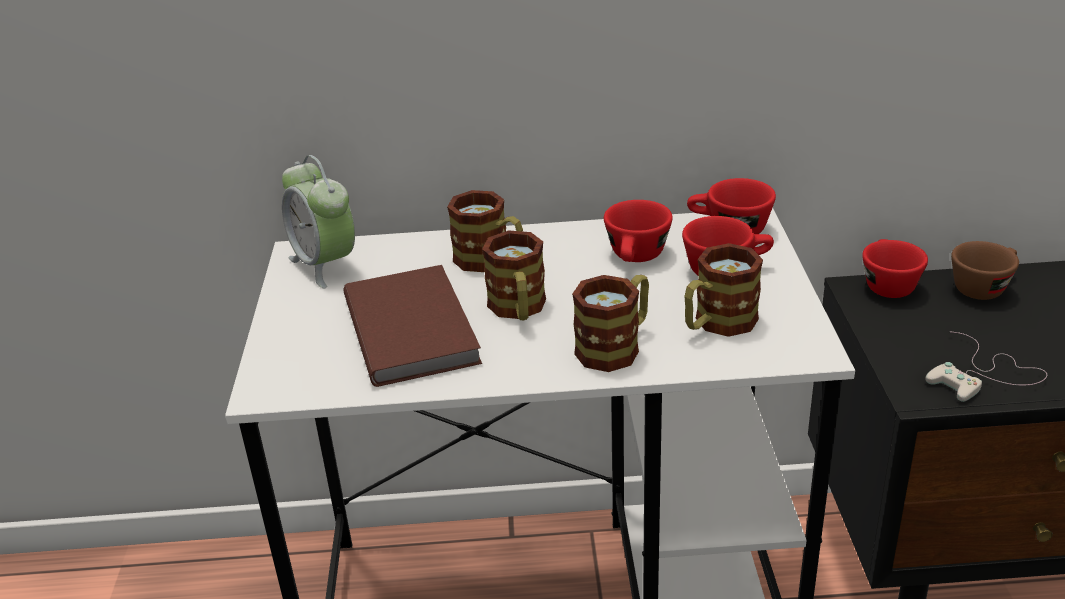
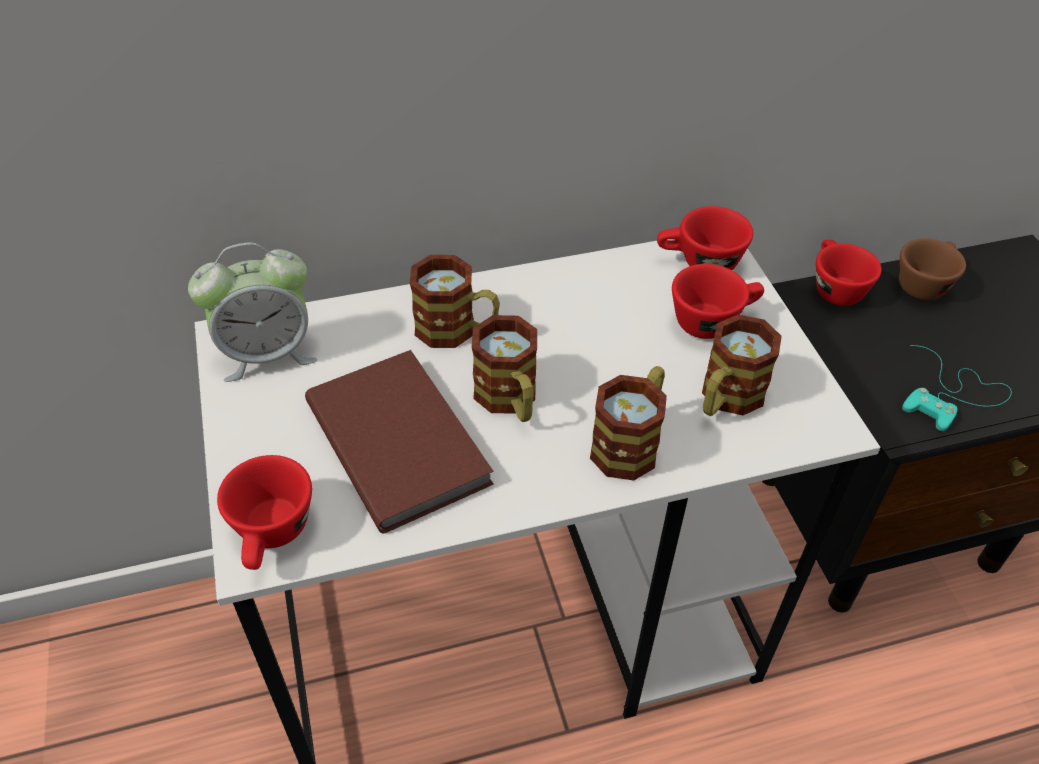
camera: 15 degrees left, 15 degrees up
(325, 265) = (267, 353): alarm clock -> alarm clock turned 60 degrees counterclockwise
(636, 258) = (615, 312): red cup -> red cup (273, 536)
(984, 375) = (952, 395): white game controller -> turquoise game controller

